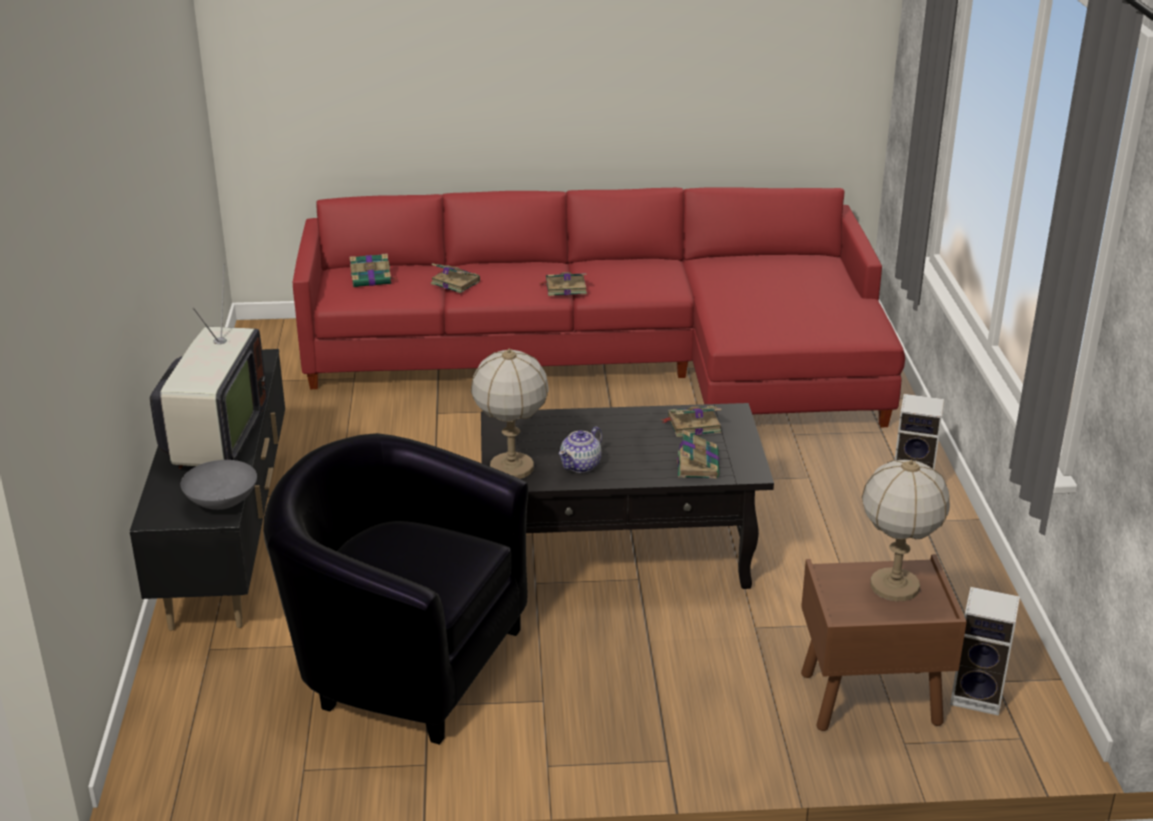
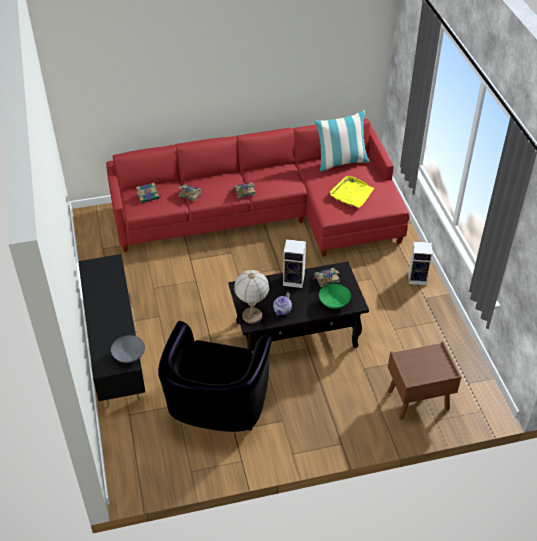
camera: 10 degrees left, 15 degrees up
(214, 439) = (111, 317): television -> none
(402, 662) = (216, 409): black armchair -> black armchair turned 90 degrees counterclockwise
(698, 464) = (333, 303): book -> green bowl
(777, 263) = (341, 162): none -> pillow
(786, 307) = (351, 193): none -> yellow tray
(895, 587) = (429, 361): table lamp -> none
(979, 696) = (462, 392): speaker -> speaker (294, 280)

